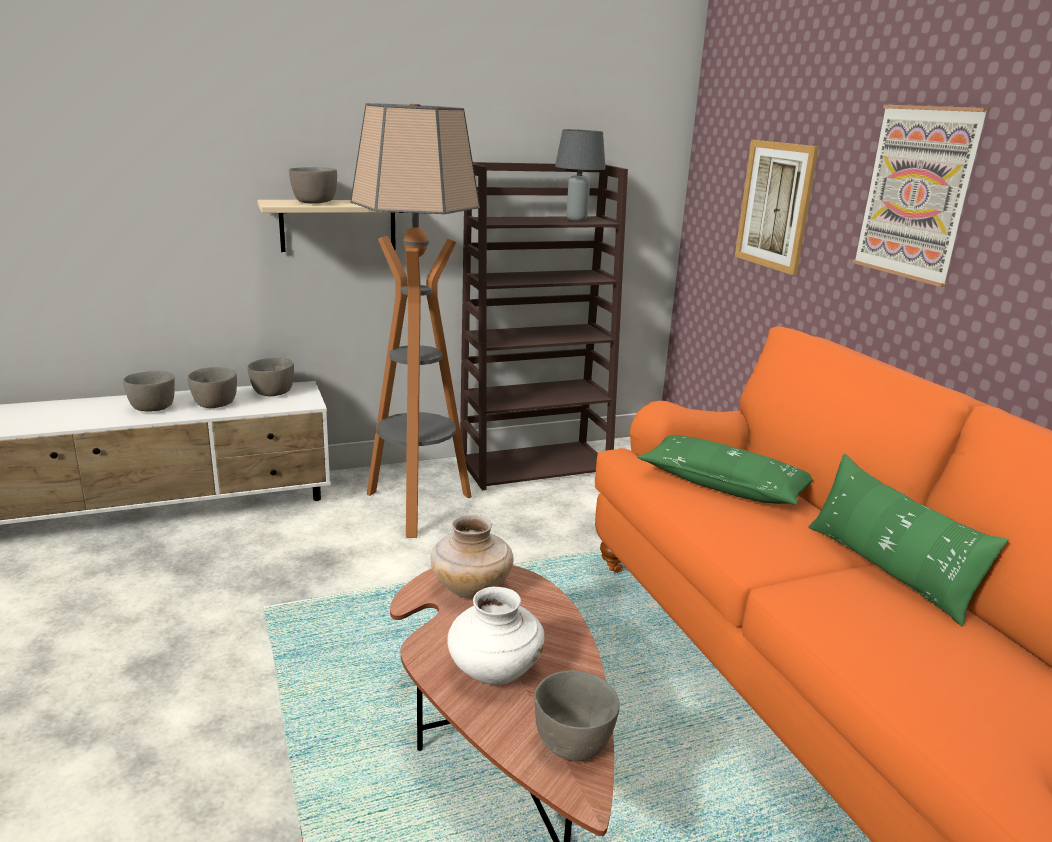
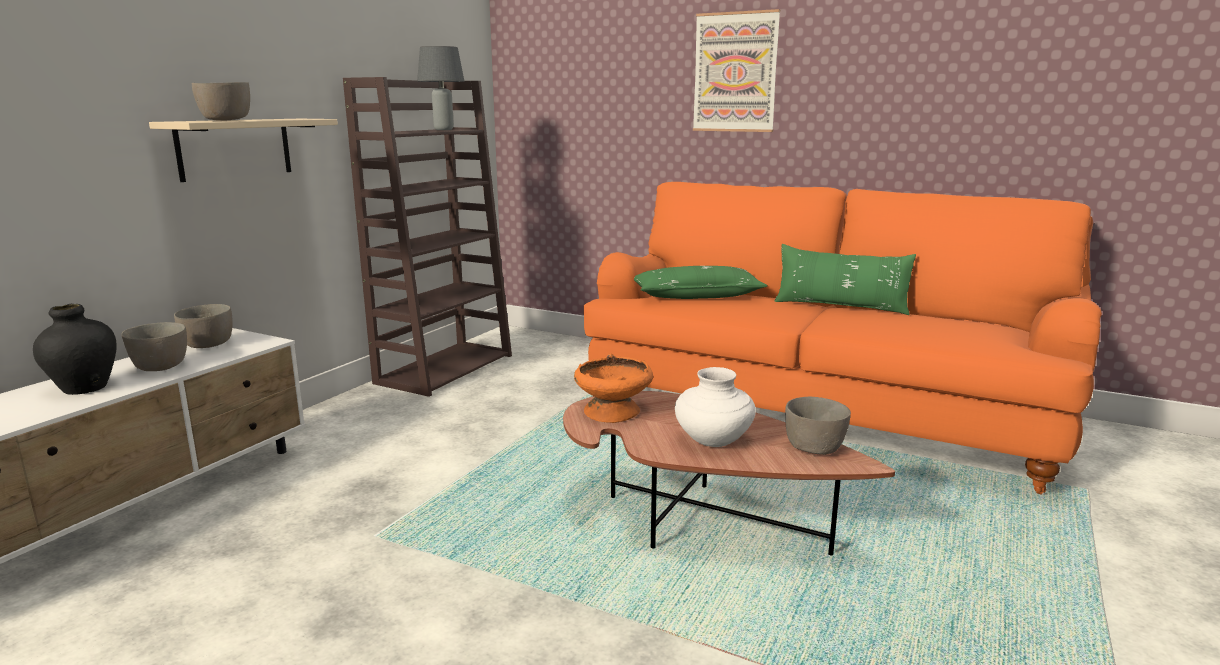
camera: 40 degrees left, 5 degrees down
(153, 408) = (84, 388): grey bowl -> black vase
(416, 507) = (392, 425): floor lamp -> none
(471, 588) = (613, 412): beige vase -> orange bowl
(775, 205) = (603, 102): picture -> none

